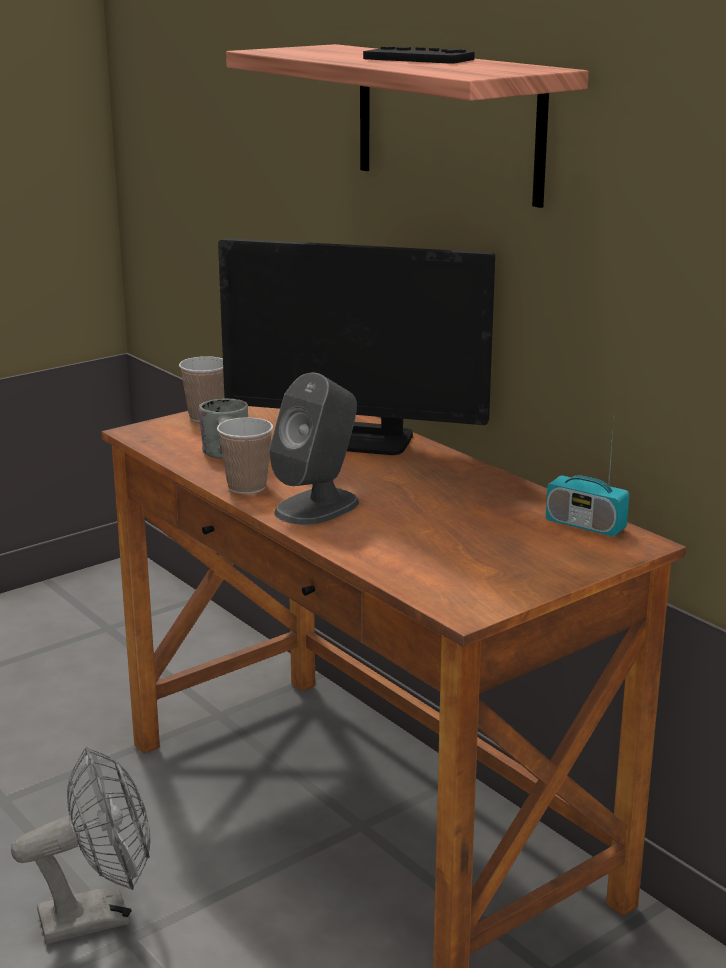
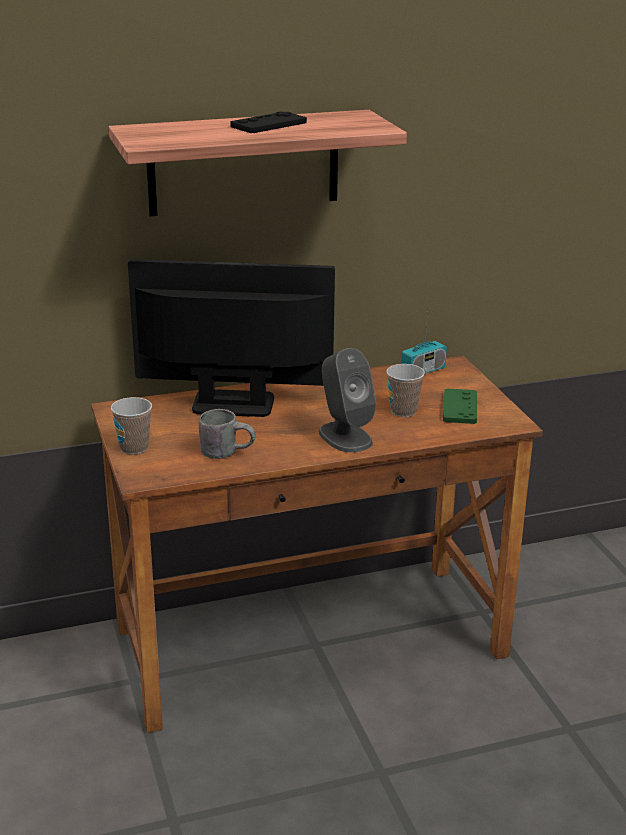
camera: 70 degrees left, 5 degrees up
(99, 915) = (350, 783): grey fan -> none
(247, 487) = (293, 454): cup -> cup (403, 411)
(356, 439) = (233, 404): monitor -> monitor turned 120 degrees counterclockwise
(481, 565) = (460, 407): none -> green game controller

